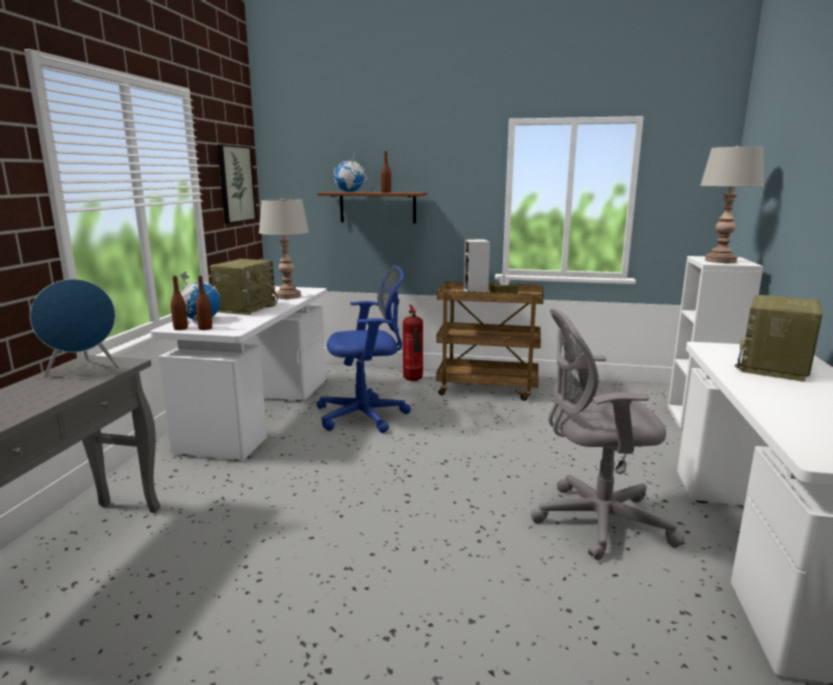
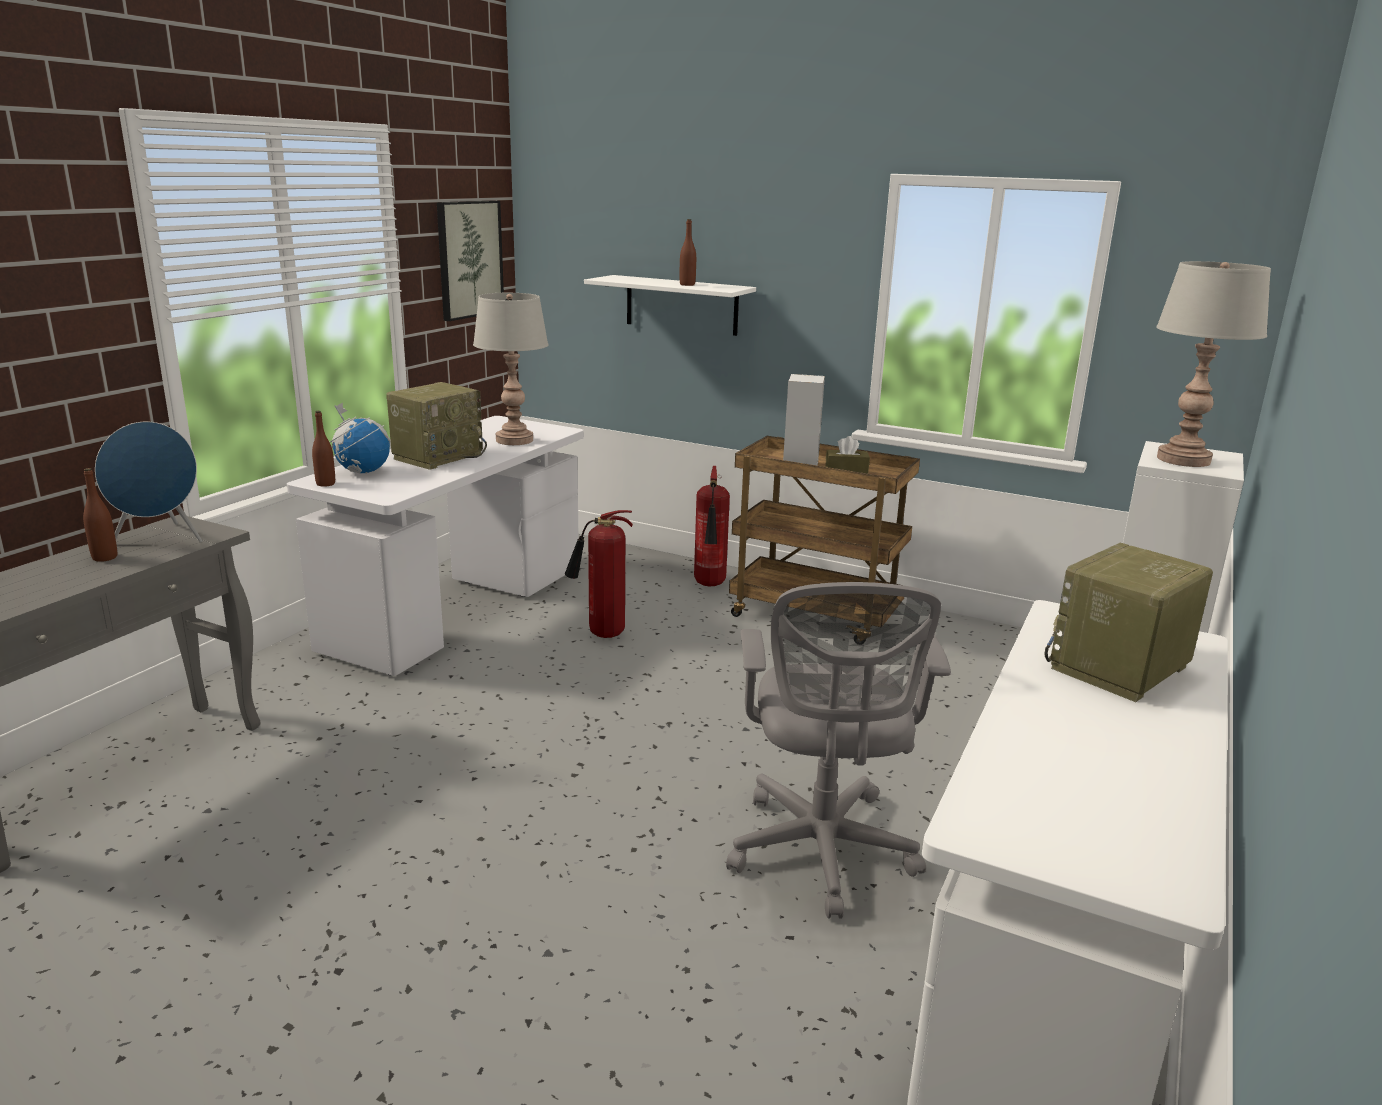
camera: 15 degrees right, 5 degrees up
(205, 328) = (356, 487): brown bottle -> brown bottle (105, 557)
(350, 192) = (636, 279): globe -> none
(366, 416) = (601, 634): blue office chair -> fire extinguisher
(377, 207) = (681, 305): brown shelf -> white shelf
(594, 520) = (822, 854): grey office chair -> grey office chair turned 105 degrees counterclockwise

